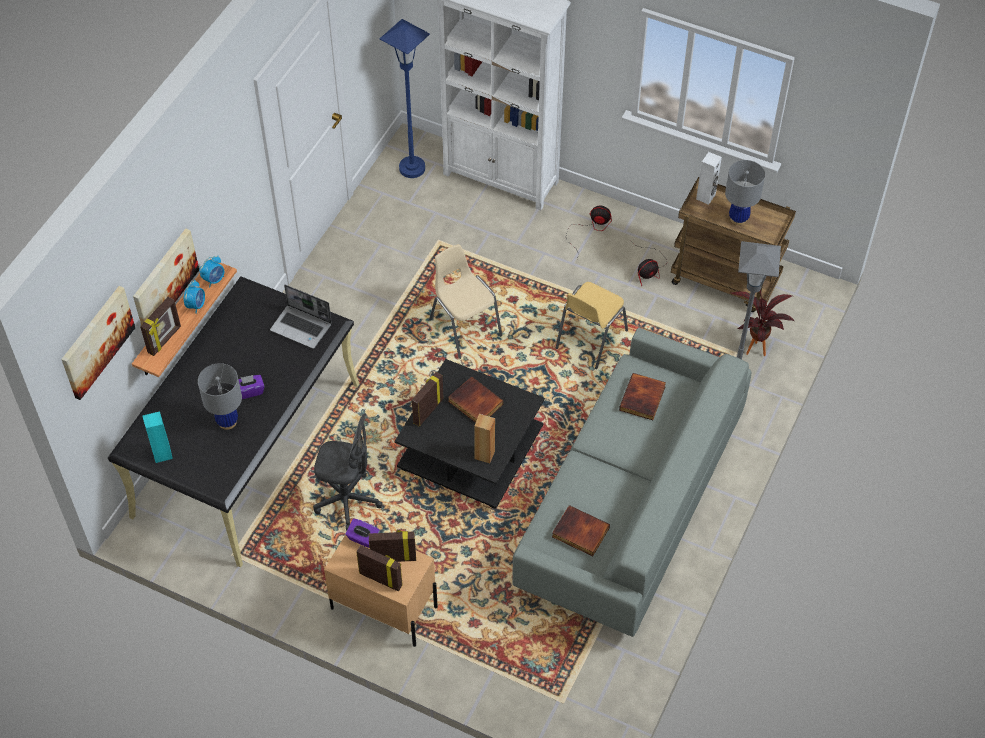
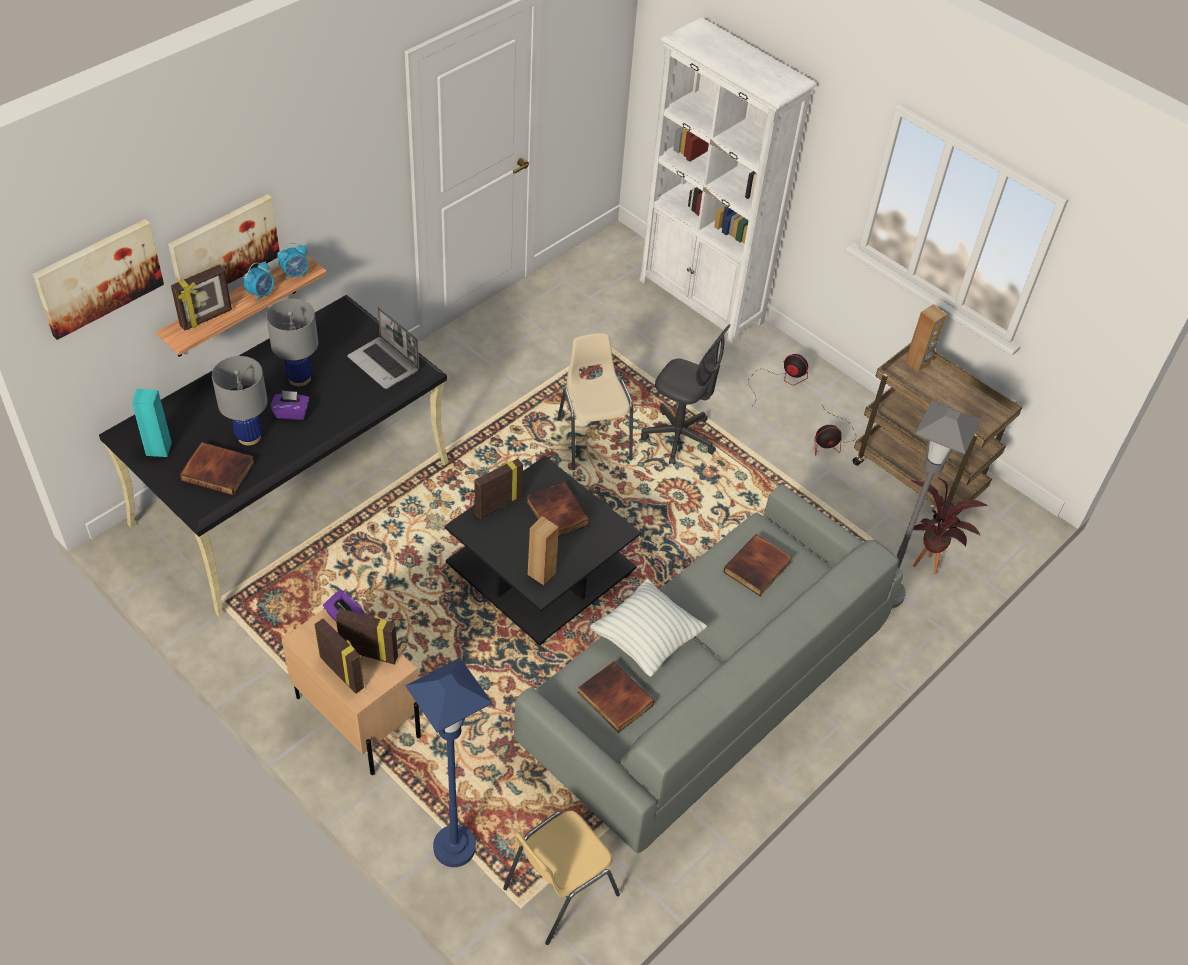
camera: 15 degrees right, 5 degrees down
(218, 456) = (219, 470): none -> book
(347, 501) = (374, 583): grey office chair -> grey office chair (679, 437)
(412, 168) = (608, 265): blue floor lamp -> blue floor lamp (454, 847)
(584, 481) = (646, 640): none -> pillow
(590, 339) = (732, 494): yellow chair -> yellow chair (559, 891)
(706, 197) = (917, 363): white speaker -> brown speaker
(738, 218) = (948, 397): grey table lamp -> grey table lamp (299, 378)

